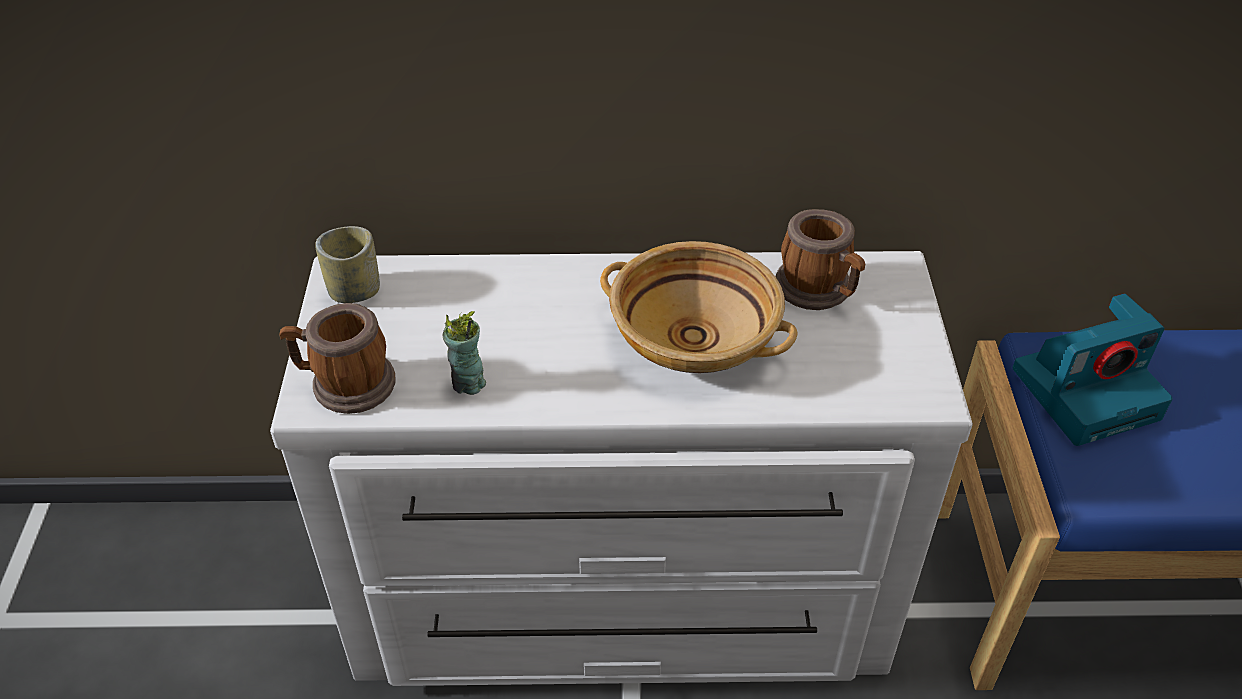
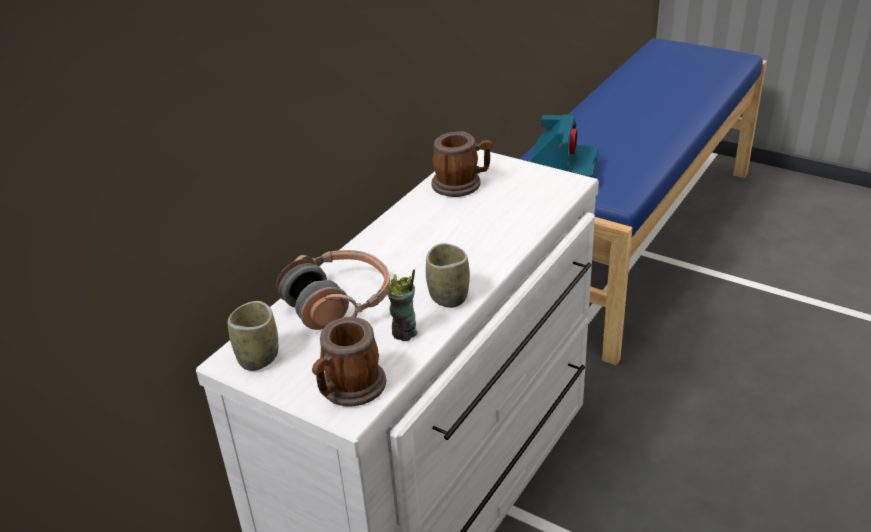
camera: 55 degrees left, 10 degrees down
(487, 302) = (338, 302): none -> headphones
(563, 389) = (448, 297): none -> cup
(696, 337) = (455, 235): beige bowl -> none

